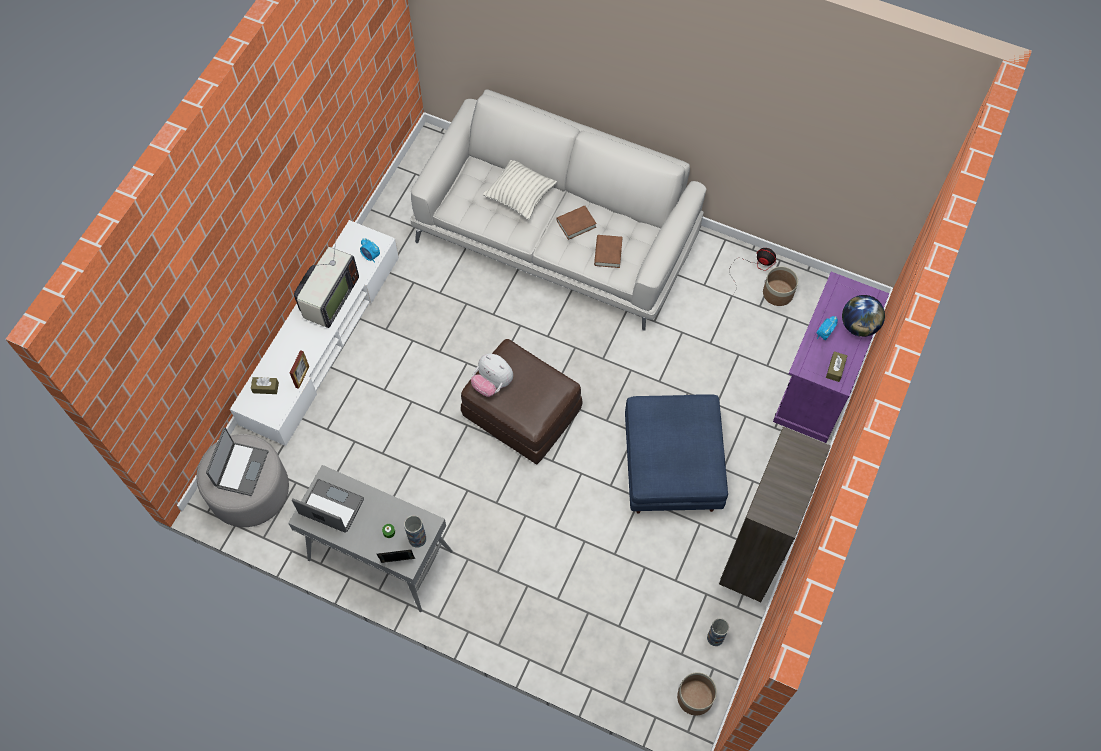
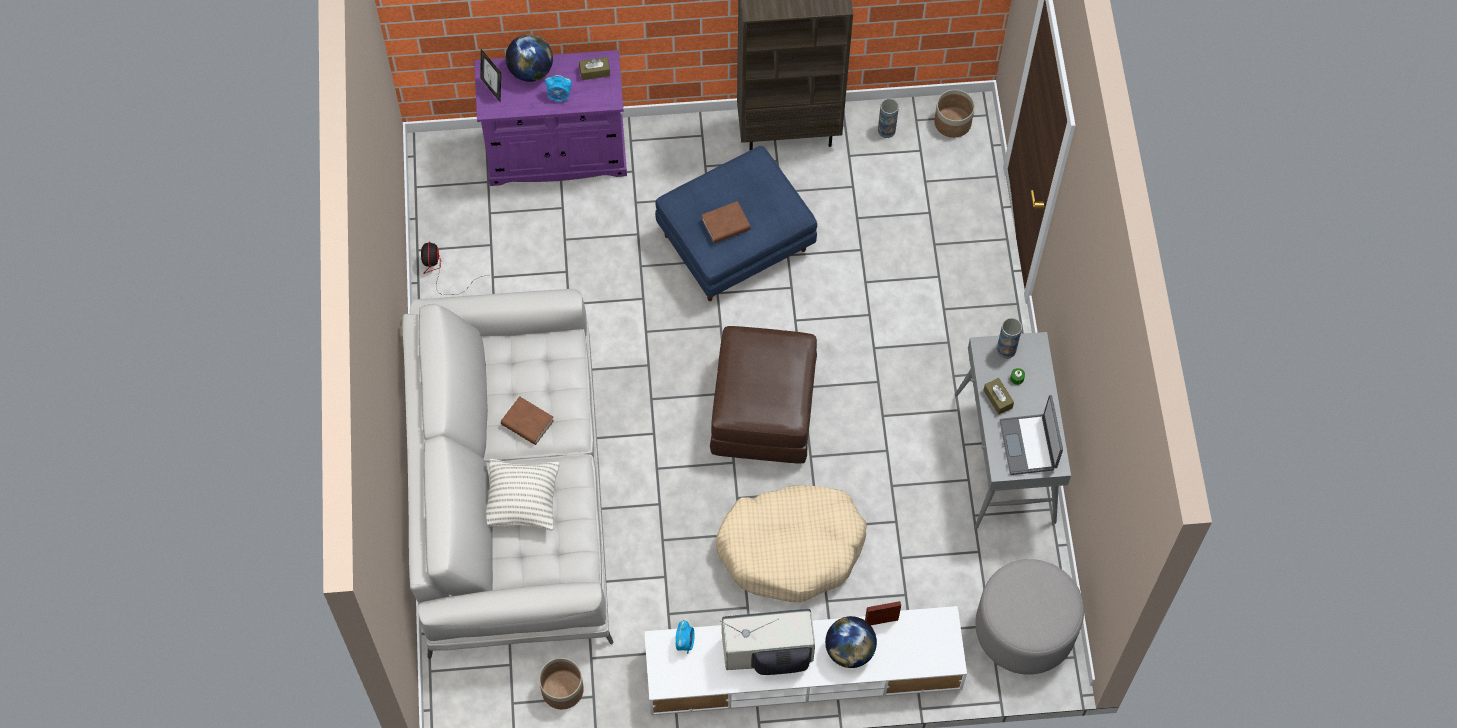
camera: 120 degrees left, 0 degrees up
(241, 469) = (1030, 599): laptop -> none
(265, 388) = (918, 651): brown tissue box -> brown tissue box (997, 399)
(296, 347) = (849, 650): none -> globe
(398, 563) = (1040, 352): picture frame -> picture frame (492, 88)
(408, 377) = (791, 548): none -> beige dog bed
(492, 383) = (778, 405): plush toy -> none
(608, 253) = (548, 371): brown book -> brown book (725, 225)
(778, 293) = (463, 234): planter -> planter (562, 689)

